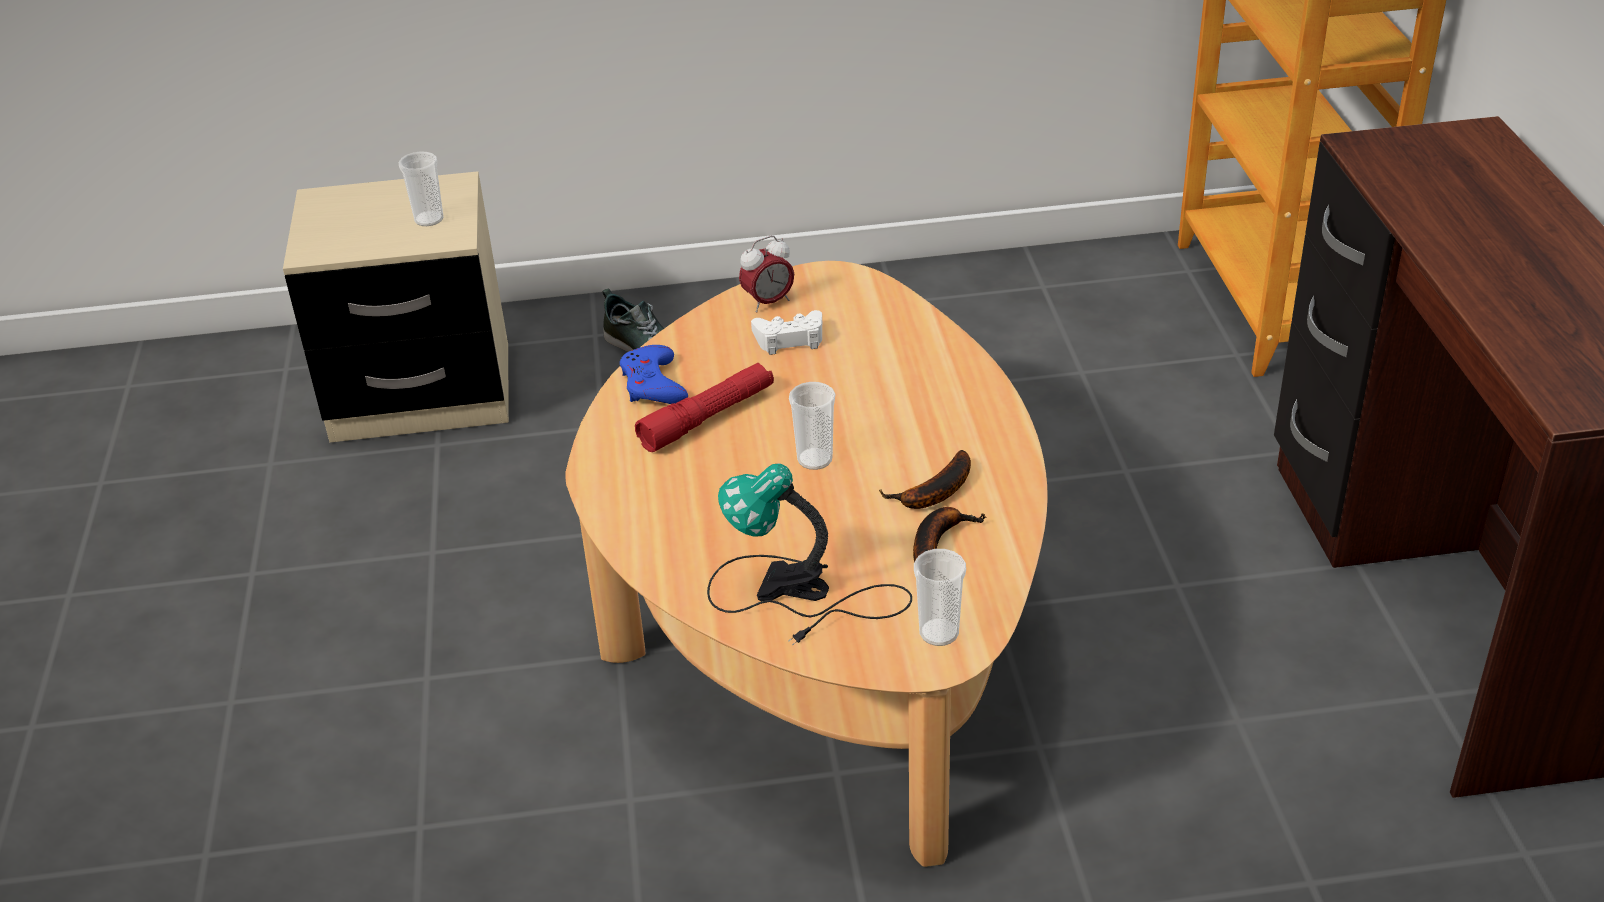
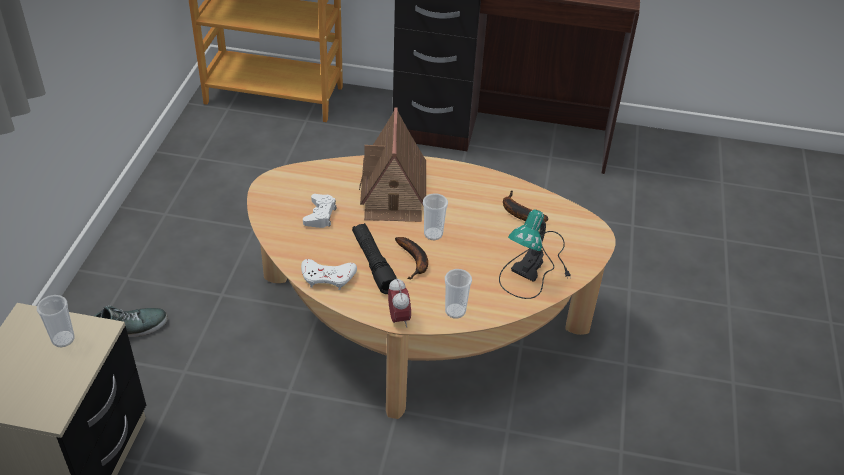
camera: 75 degrees left, 5 degrees up
(653, 384) = (328, 277): blue game controller -> white game controller
(707, 418) = (374, 263): red flashlight -> black flashlight
(768, 302) = (278, 214): alarm clock -> alarm clock (398, 319)
(896, 392) = (393, 192): none -> toy house
(934, 493) = (481, 203): banana -> banana (414, 261)
(939, 633) = (580, 230): cup -> cup (455, 311)

